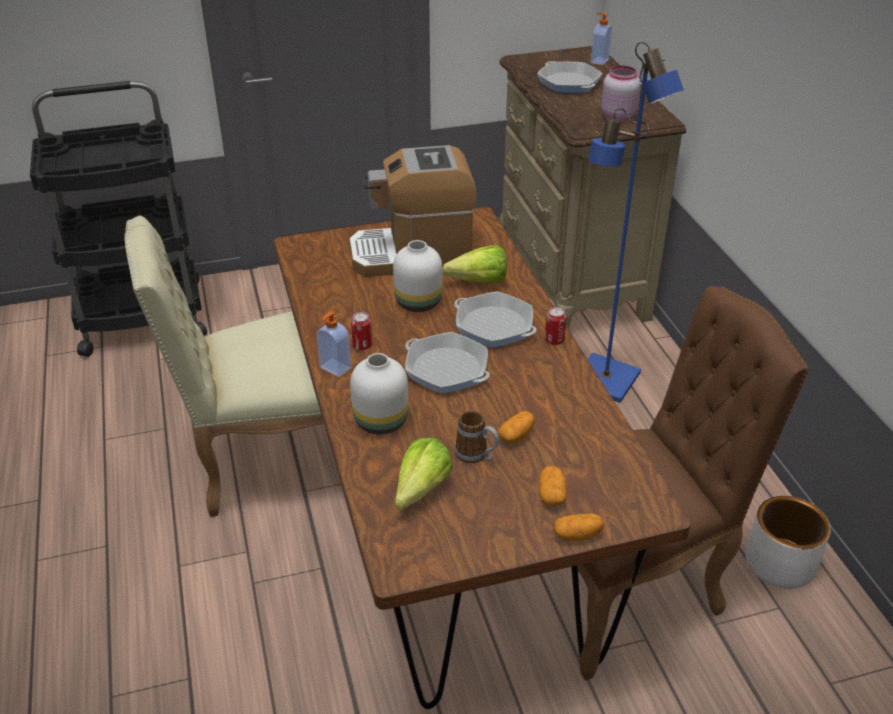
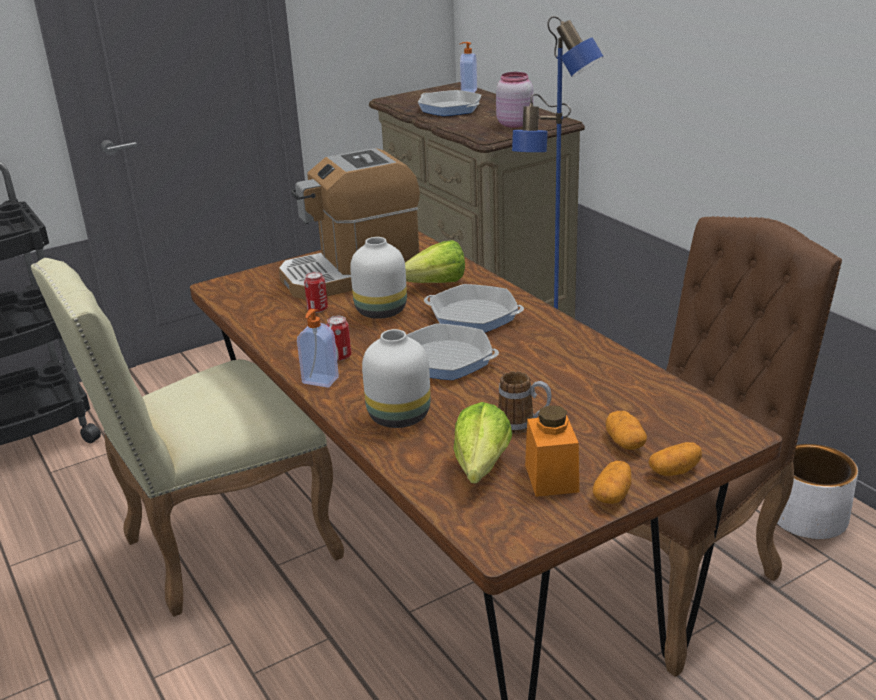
camera: 15 degrees left, 10 degrees down
(472, 515) = (551, 478): none -> orange jar
(516, 435) = (554, 400): potato -> potato (612, 495)
(554, 340) = (543, 316): can -> can (317, 309)

